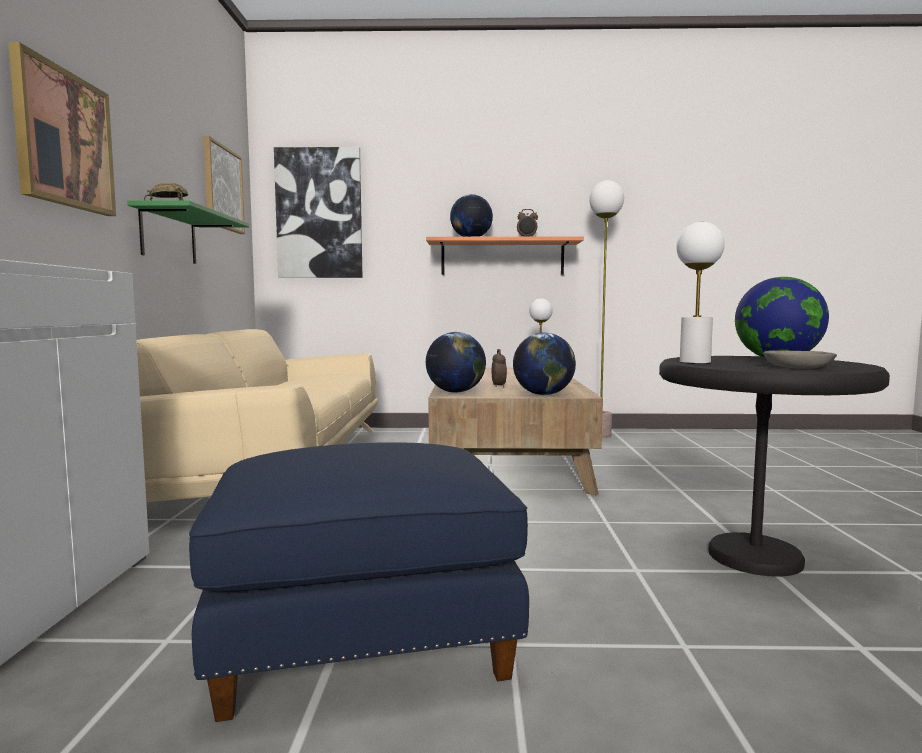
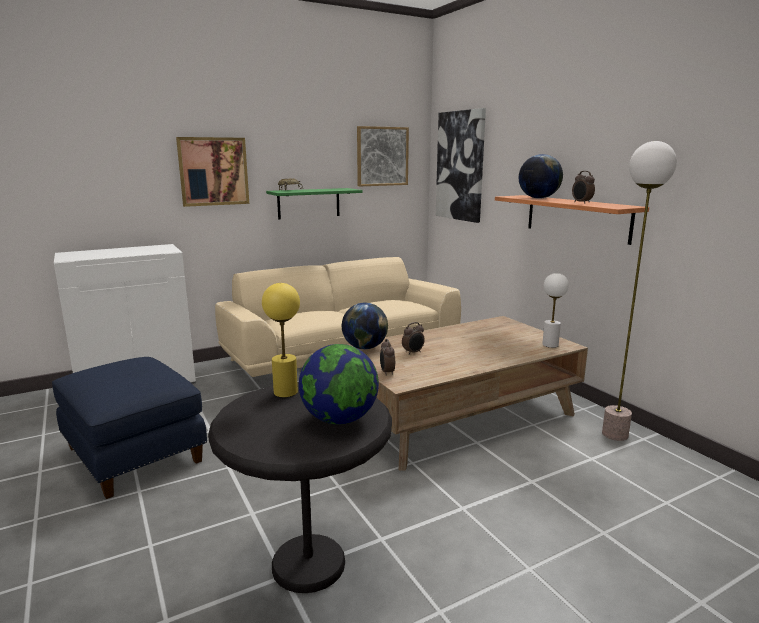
camera: 60 degrees right, 10 degrees up
(543, 395) = (387, 372): globe -> alarm clock
(695, 362) = (285, 392): white table lamp -> yellow table lamp
(799, 367) = (259, 428): grey bowl -> none

